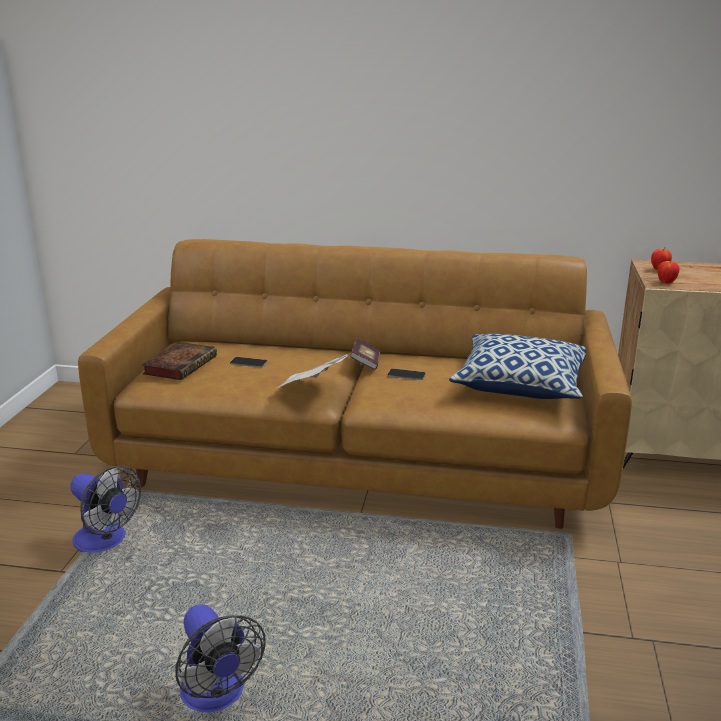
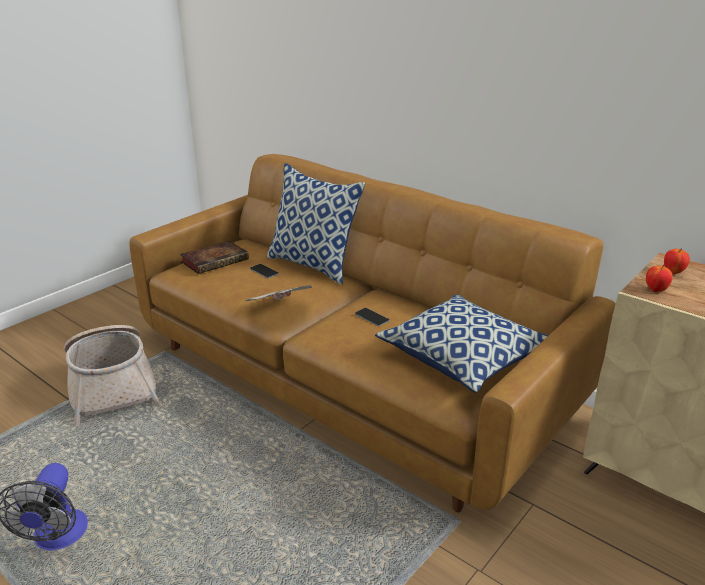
camera: 30 degrees right, 5 degrees up
(106, 541) = (112, 385): fan -> basket
(291, 347) = (314, 265): none -> pillow
(365, 363) = (355, 296): book -> none

